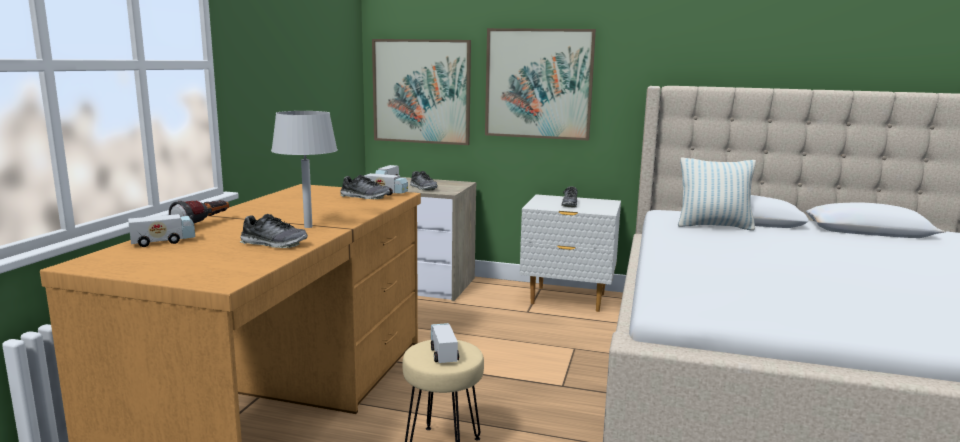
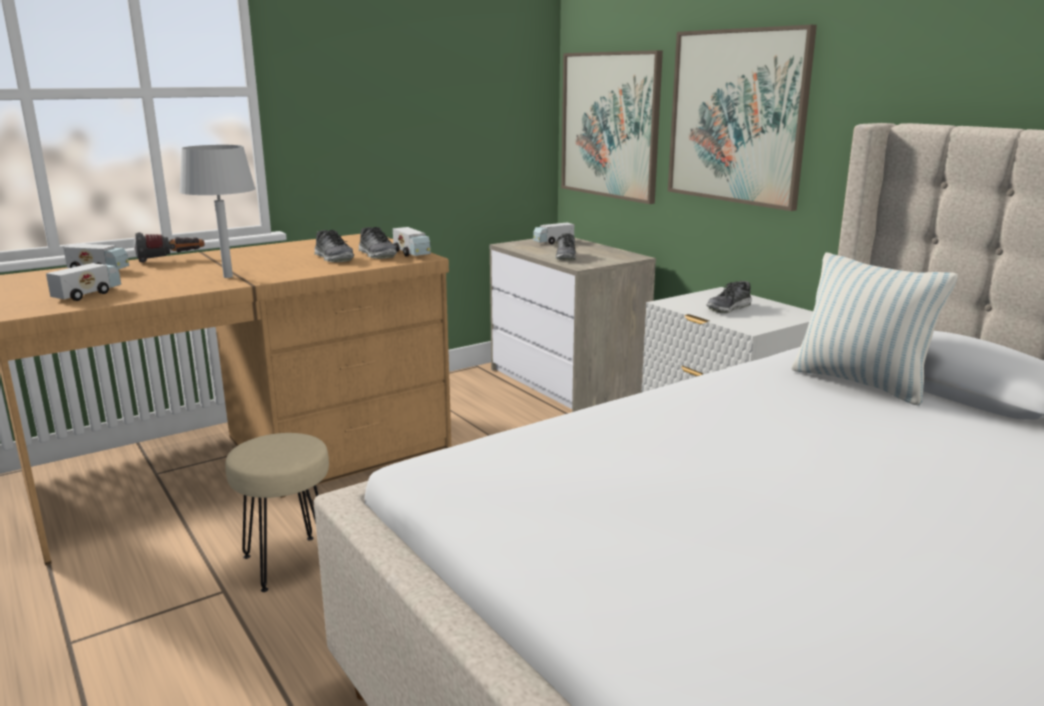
camera: 40 degrees right, 5 degrees up
(274, 244) = (151, 288): shoe -> shoe (334, 258)
(443, 353) = (274, 450): toy truck -> toy truck (87, 294)

